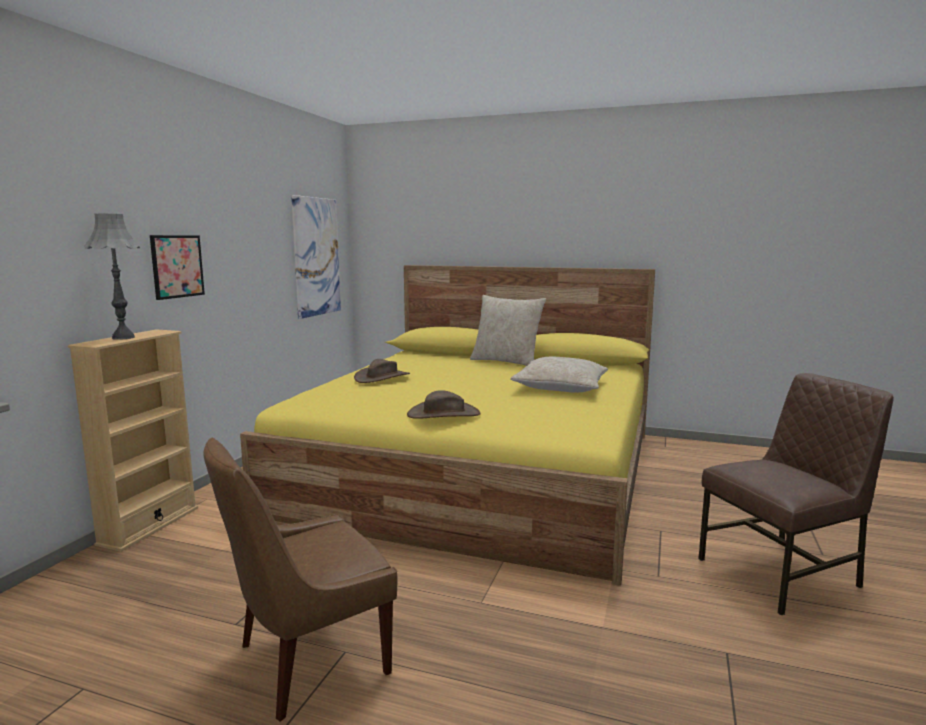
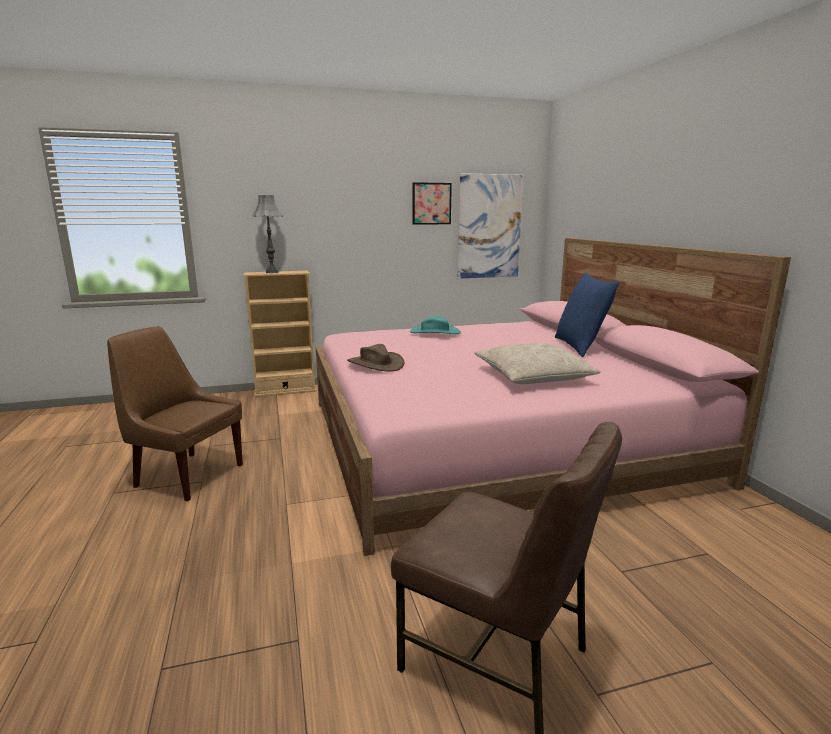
camera: 55 degrees right, 5 degrees up
(177, 266) = (331, 229): picture -> picture (431, 203)
(382, 377) = (435, 332): brown hat -> turquoise hat
(480, 470) = (495, 440): yellow bed -> pink bed
(506, 362) = (580, 347): beige pillow -> blue pillow

